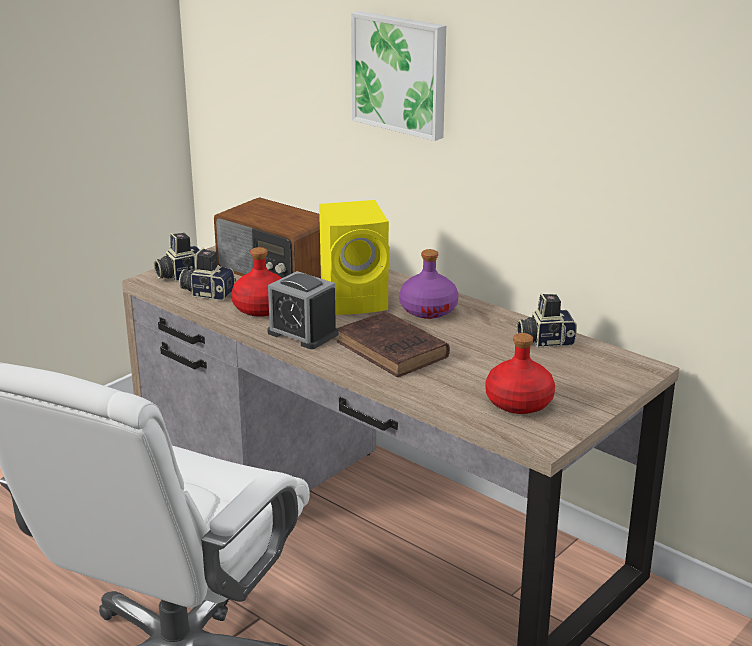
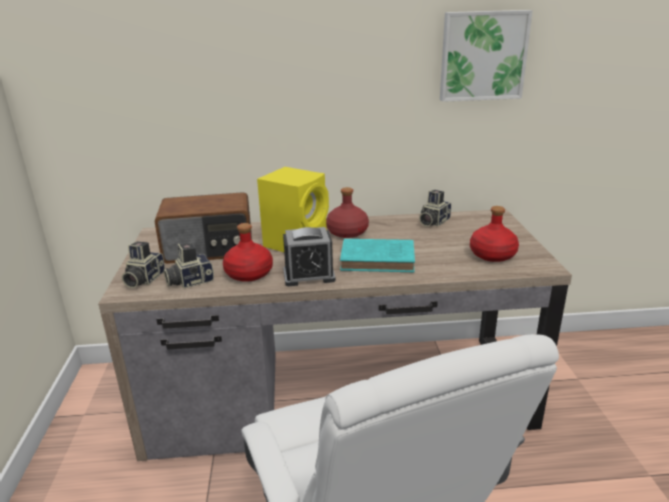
camera: 45 degrees left, 0 degrees up
(394, 351) = (380, 260): brown book -> turquoise book
(401, 74) = (270, 69): picture -> picture (482, 56)
(428, 310) = (347, 232): purple bottle -> red bottle

